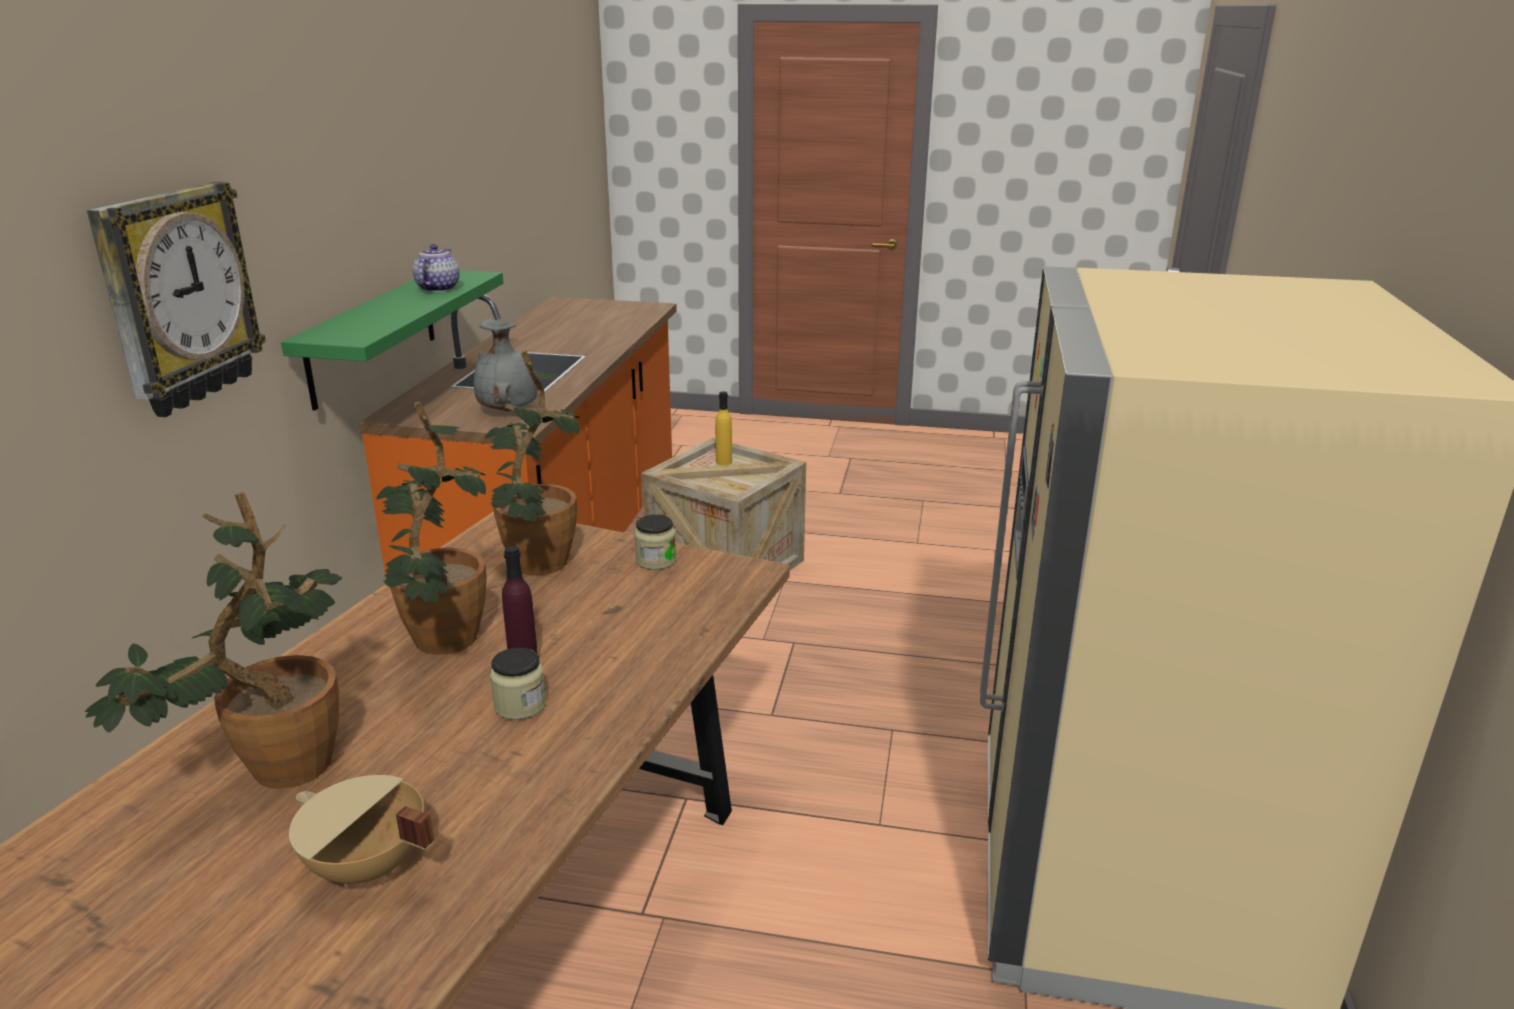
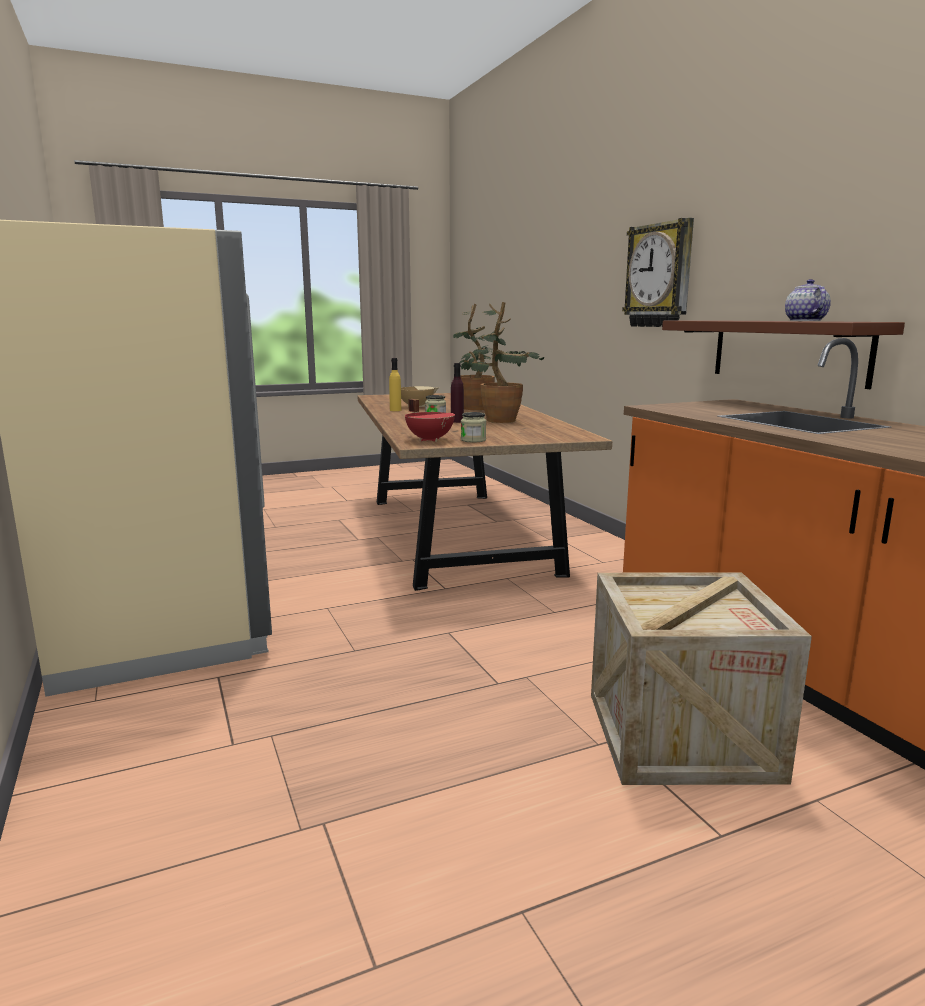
camera: 145 degrees right, 10 degrees down
(373, 336) = (788, 351): green shelf -> brown shelf
(438, 288) = (804, 321): teapot -> teapot turned 150 degrees counterclockwise
(509, 410) = (689, 409): grey vase -> none
(535, 569) = (521, 432): potted plant -> none
(707, 582) = (430, 439): none -> red cooking pot
(723, 462) = (728, 622): yellow bottle -> yellow bottle (395, 410)

